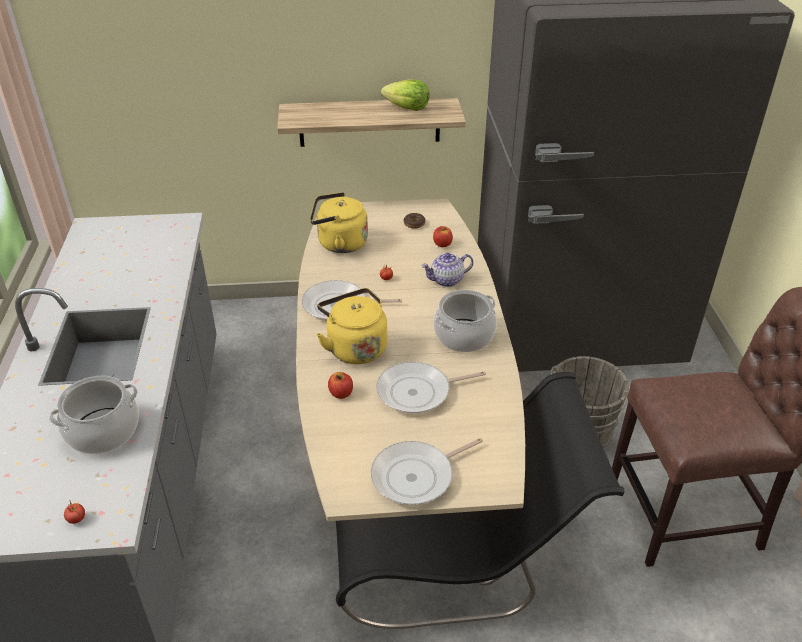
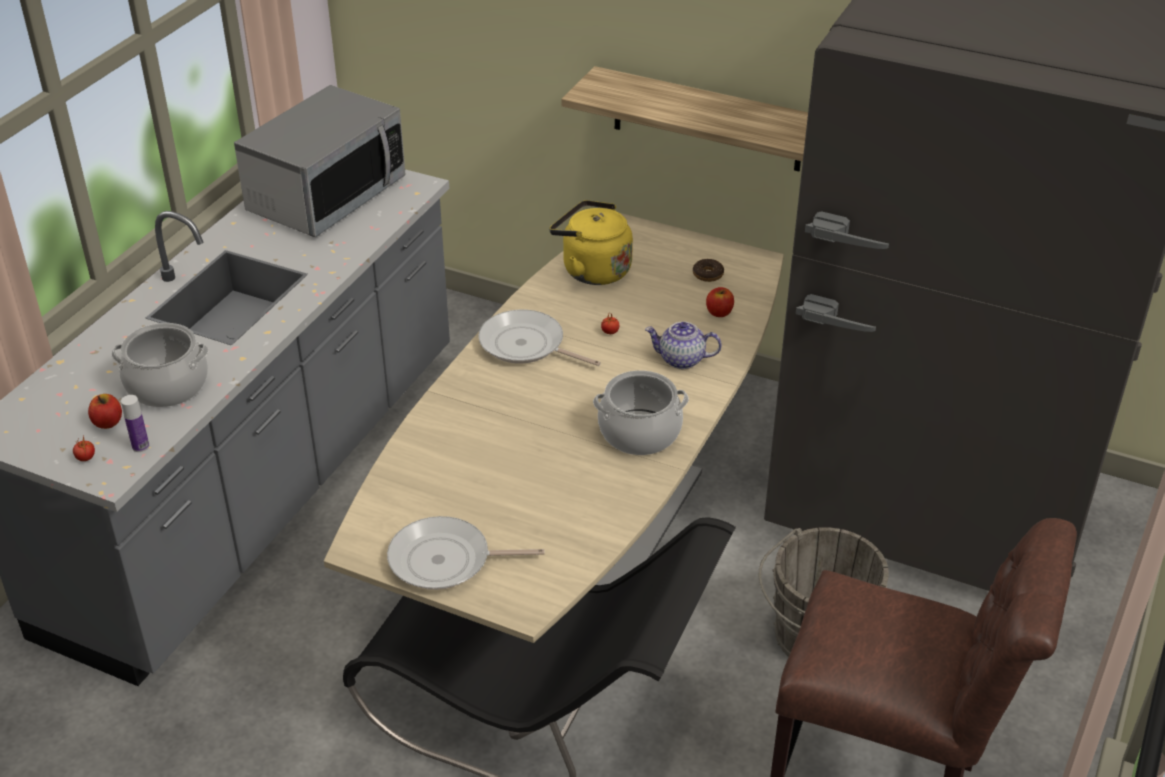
camera: 30 degrees right, 0 degrees up
(118, 249) = (326, 196): none -> microwave
(120, 489) = (140, 446): none -> bottle
(341, 393) = (443, 444): apple -> apple (108, 422)
(355, 347) = (502, 399): yellow kettle -> none
(407, 108) = (747, 114): lettuce -> none
(418, 392) = (527, 475): frying pan -> none

